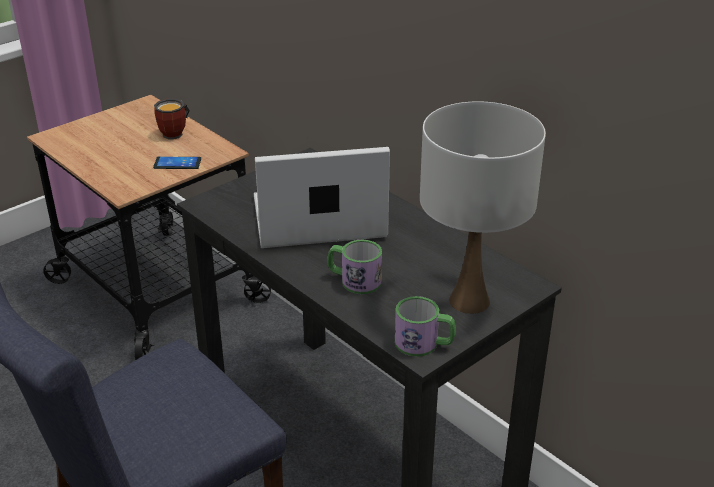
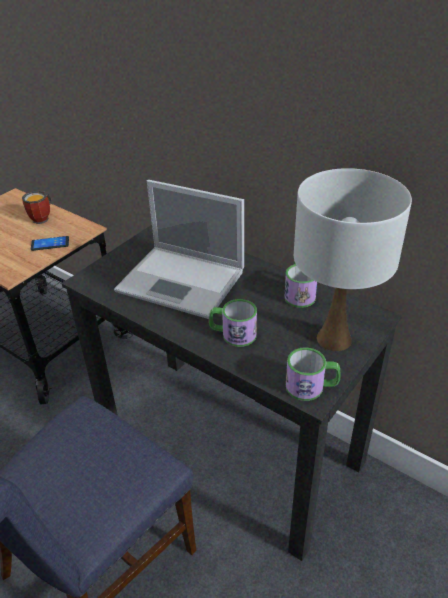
camera: 10 degrees left, 5 degrees up
(315, 219) = (183, 281): laptop -> laptop turned 135 degrees counterclockwise
(447, 248) = (299, 293): none -> mug

